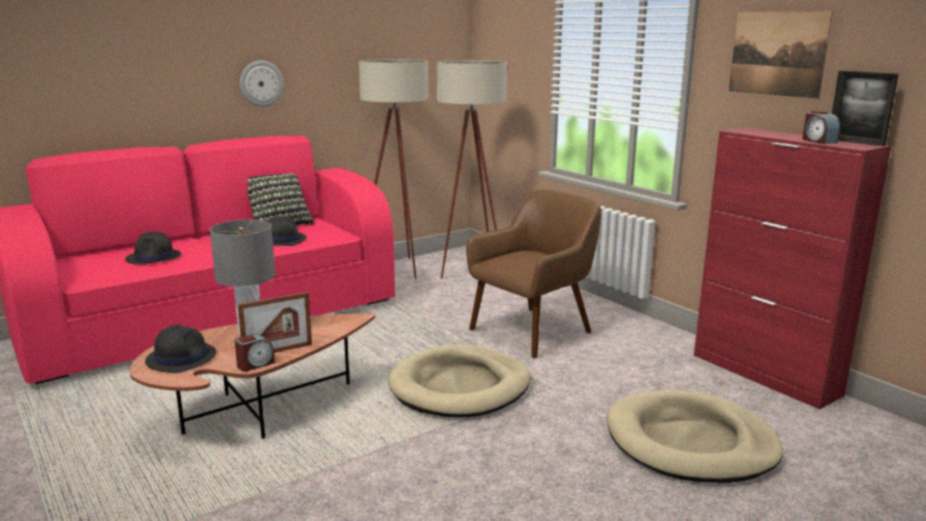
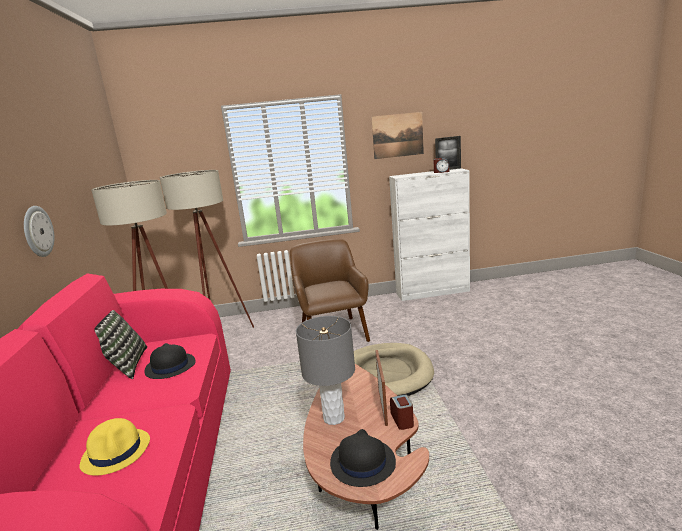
camera: 60 degrees left, 0 degrees up
(154, 258) = (117, 452): black hat -> yellow hat
(690, 443) = (486, 324): beige dog bed -> none
(765, 375) = (433, 292): red cabinet -> white cabinet

